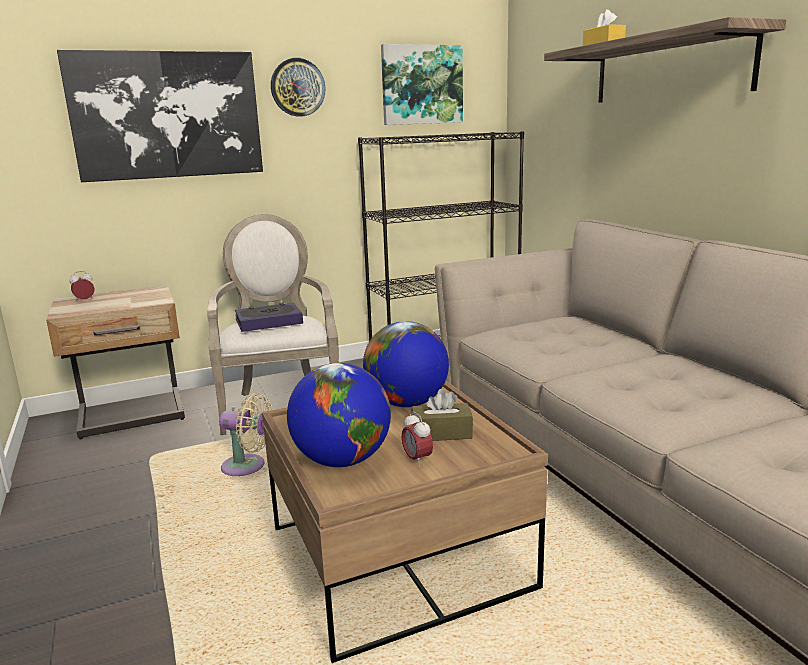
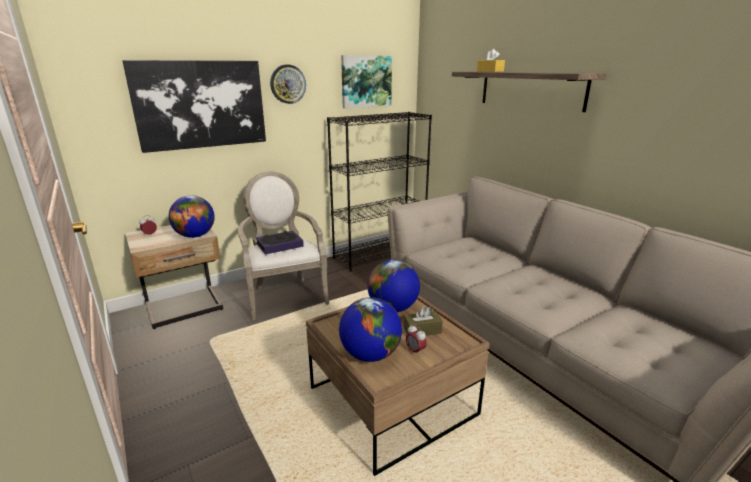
camera: 10 degrees left, 5 degrees up
(144, 302) = (195, 236): none -> globe
(248, 467) = (278, 344): beige fan -> none

